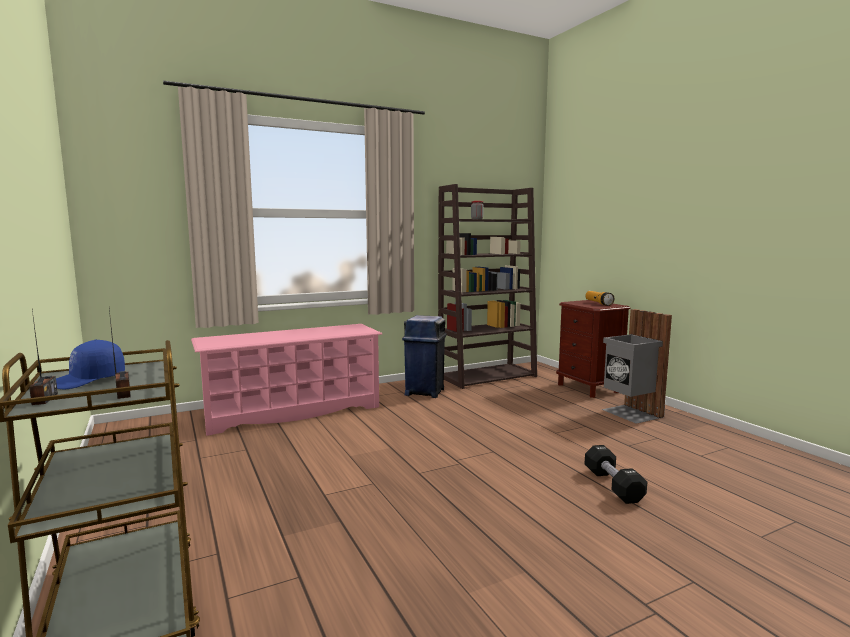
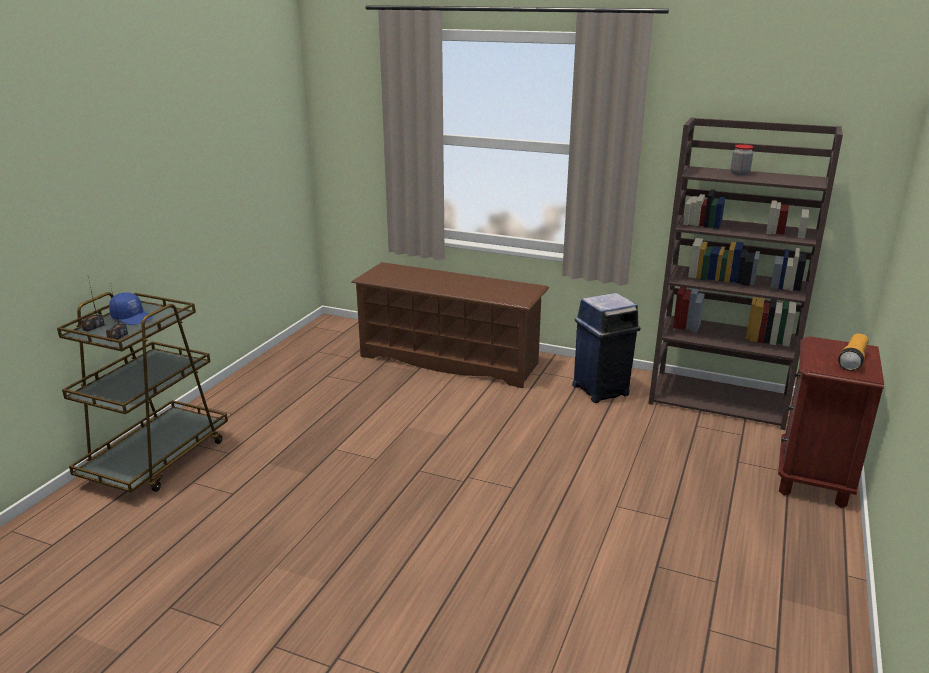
camera: 50 degrees right, 15 degrees up
(87, 380) = (132, 317): blue cap -> blue cap turned 150 degrees counterclockwise
(293, 411) = (450, 360): pink shoe rack -> brown shoe rack
(613, 486) = (531, 584): black dumbbell -> none
(630, 413) = (771, 539): grey trash can -> none

